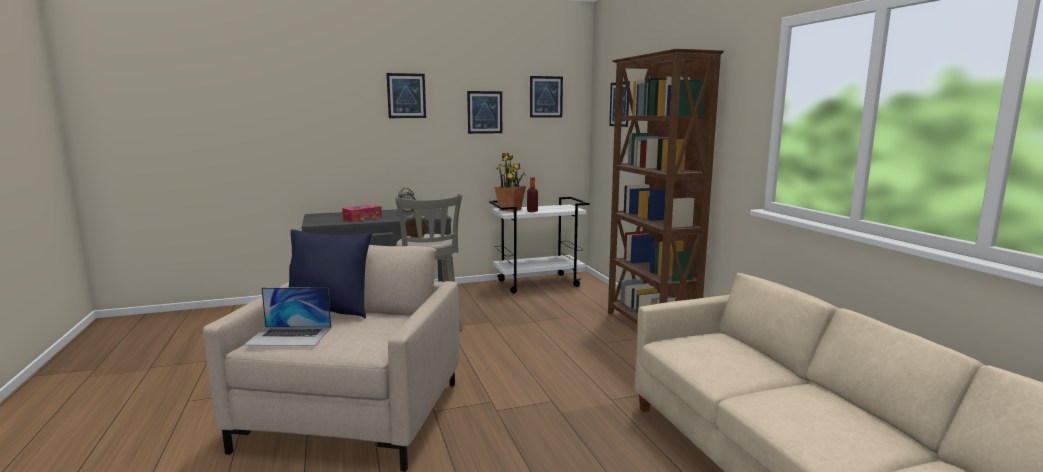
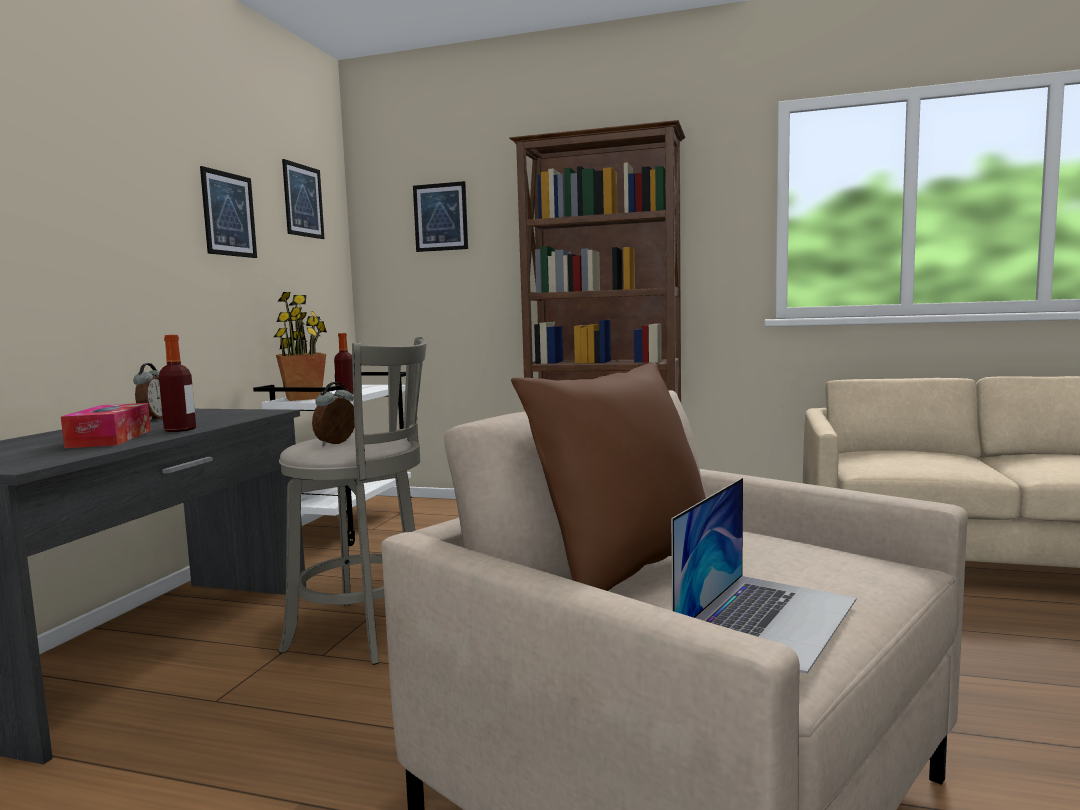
camera: 55 degrees left, 5 degrees down
(330, 312) = (623, 570): blue pillow -> brown pillow
(386, 219) = (180, 430): none -> bottle
(406, 95) = (94, 152): picture -> none

